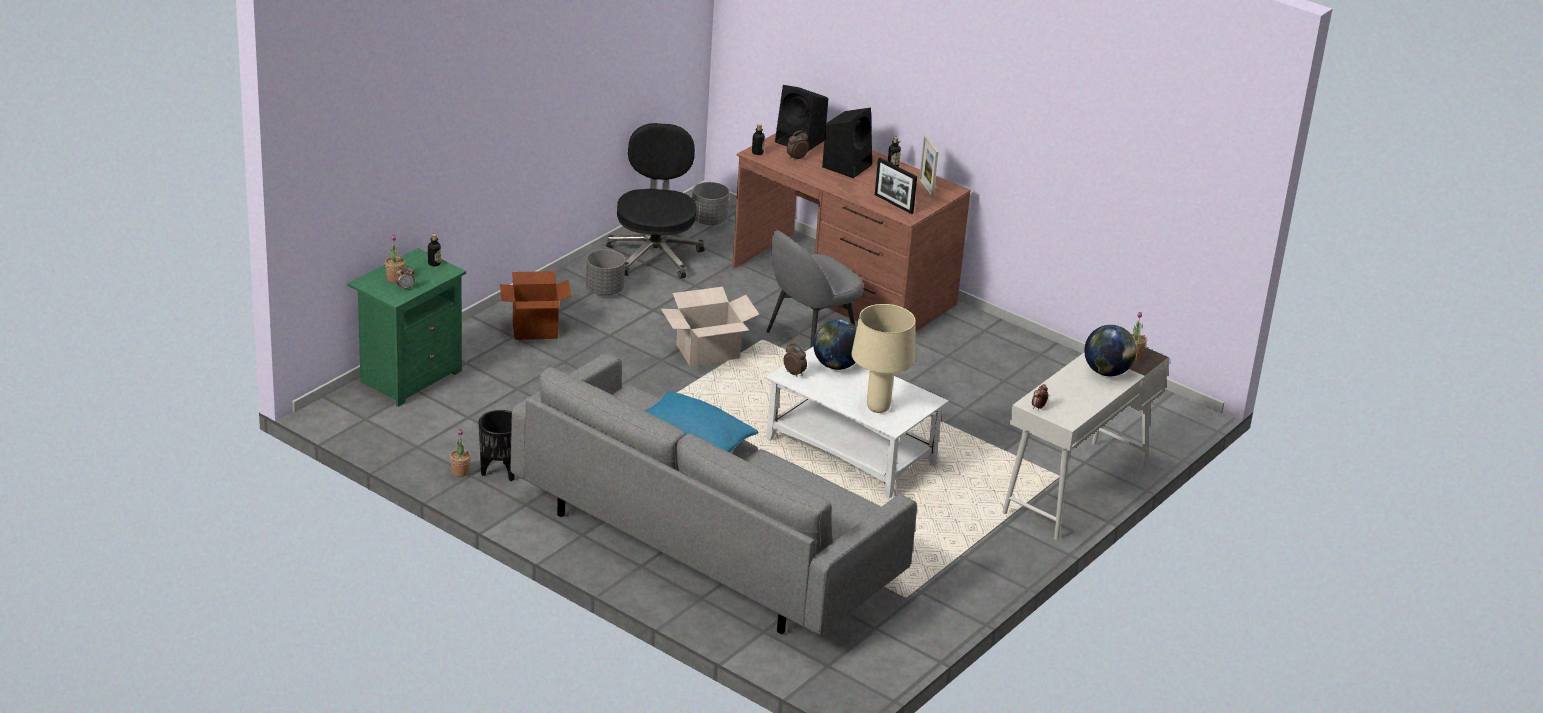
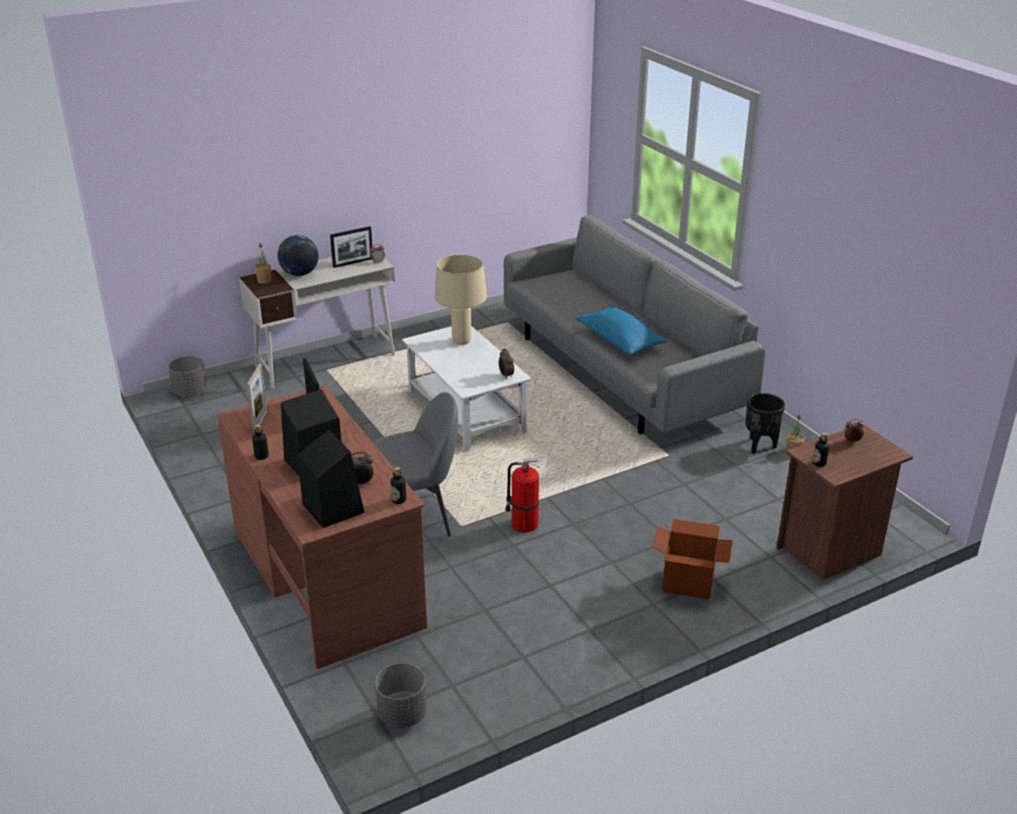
camera: 155 degrees left, 0 degrees up
(395, 278) = (862, 453): potted plant -> none
(409, 377) = (831, 551): green nightstand -> brown nightstand
(604, 290) = (590, 623): grey planter -> grey planter (190, 392)
(655, 255) = (505, 667): black office chair -> none
(708, 352) = (523, 524): cardboard box -> fire extinguisher
(836, 366) = (466, 376): globe -> none
(1067, 401) = (353, 263): none -> picture frame

